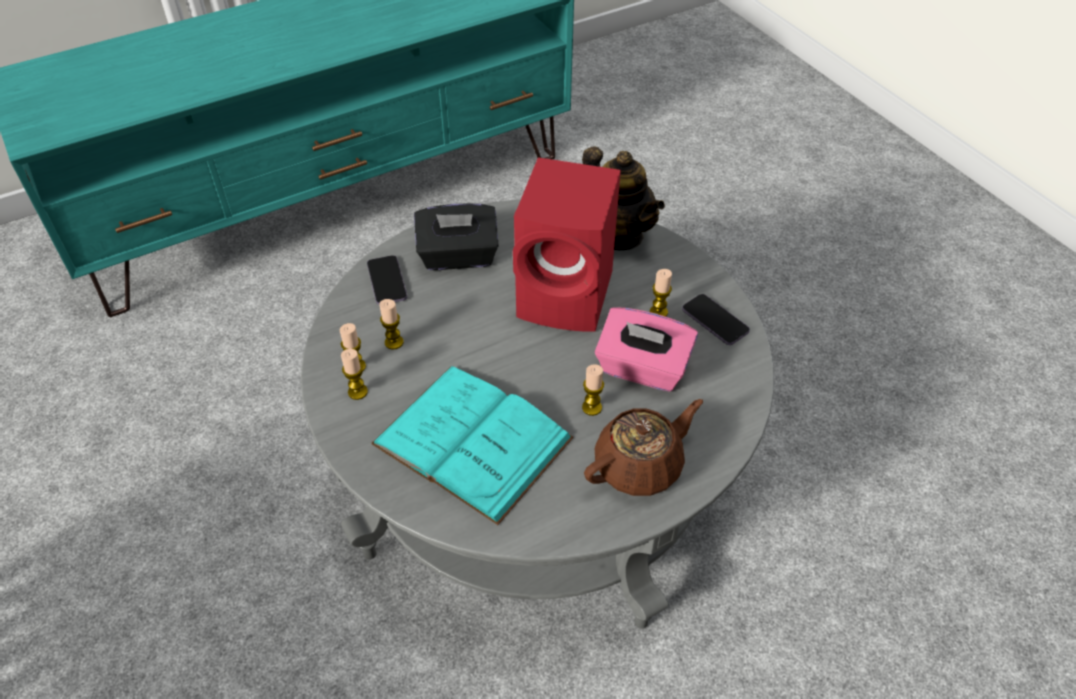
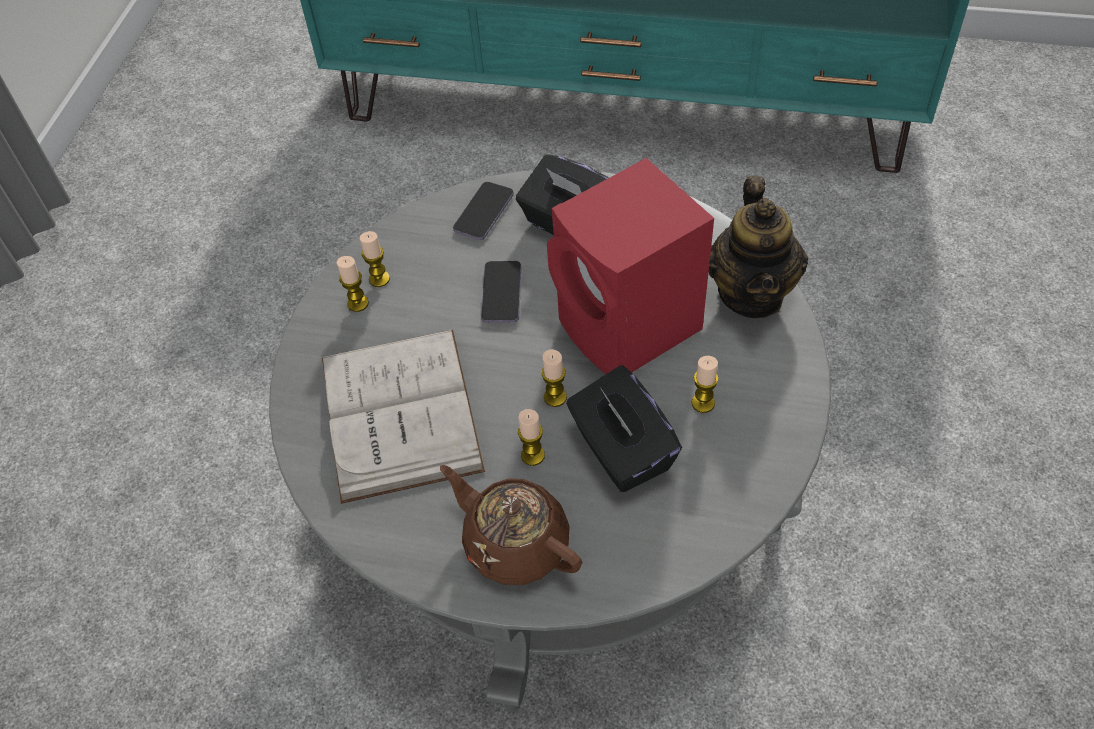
camera: 45 degrees right, 5 degrees up
(394, 342) = (431, 276): candle -> candle (555, 397)
(472, 441) = (400, 413): turquoise book -> white book
(640, 466) = (515, 543): brown teapot -> brown teapot turned 150 degrees counterclockwise
(642, 369) = (621, 450): pink tissue box -> black tissue box
(715, 321) = (752, 451): phone -> phone (501, 293)

